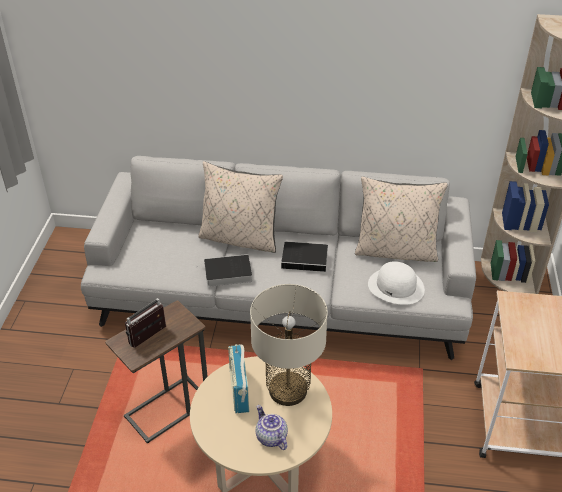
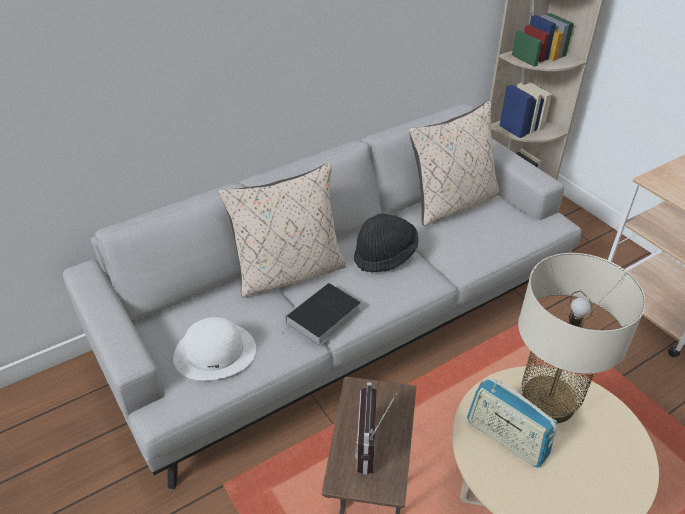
camera: 40 degrees left, 0 degrees up
(270, 437) = (600, 466): teapot -> none
(306, 259) = (385, 256): book -> black hat
(396, 286) = (495, 235): white hat -> white hat (215, 352)

